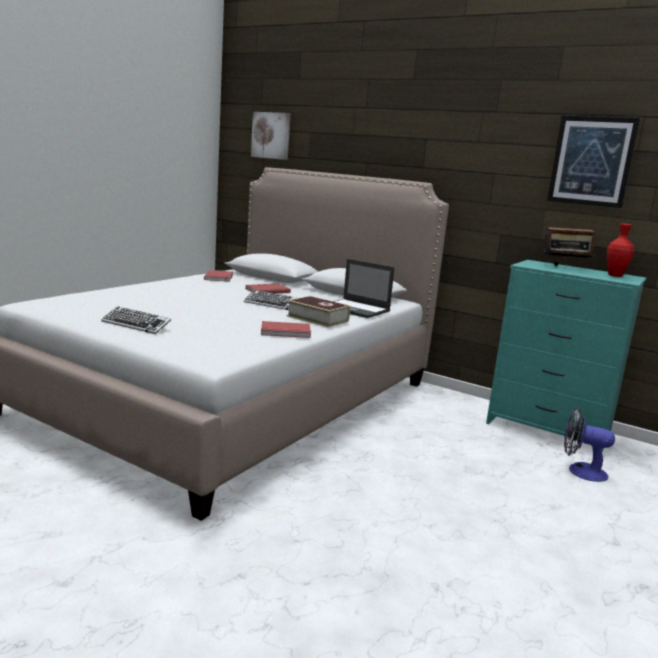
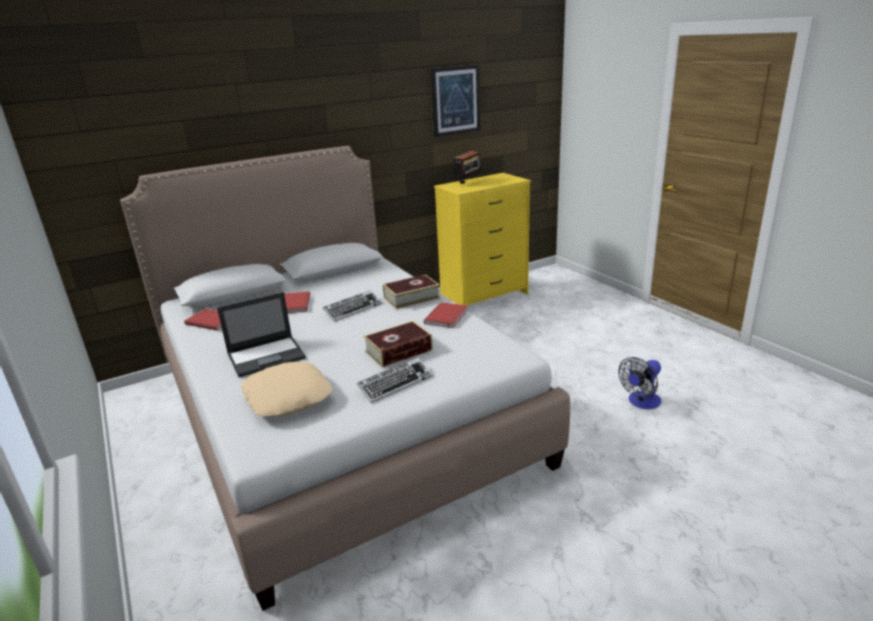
camera: 60 degrees left, 10 degrees up
(103, 301) = (288, 397): none -> beige pillow
(199, 322) = (399, 351): none -> book
(271, 135) = (122, 134): picture -> none
(356, 309) = (388, 278): laptop -> laptop (267, 356)
(547, 429) = (484, 296): turquoise dresser -> yellow dresser
(580, 471) = (542, 305): fan -> fan (641, 402)
(615, 275) = (499, 178): red vase -> none

